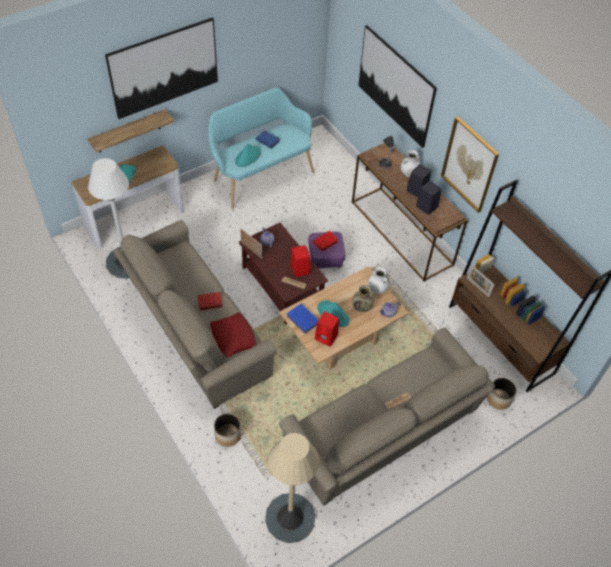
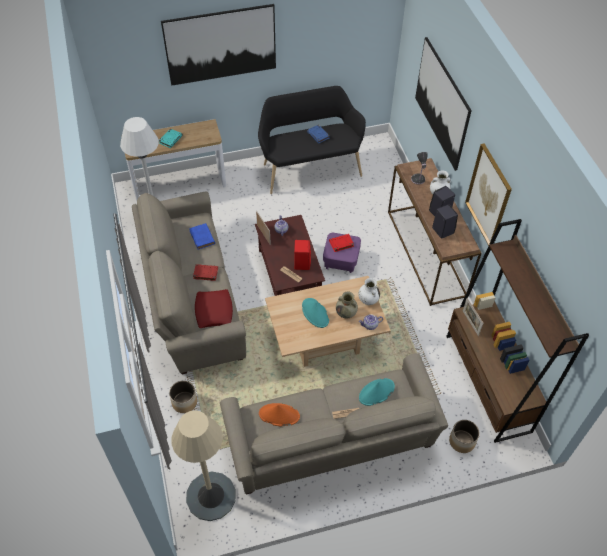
camera: 20 degrees right, 0 degrees up
(128, 131) = (181, 99): shelf -> none
(248, 157) = (293, 147): turquoise hat -> turquoise hat (376, 392)
(260, 175) = (309, 168): turquoise bench -> black bench
(303, 320) = (284, 312): blue book -> blue book (202, 238)
(327, 337) = (300, 333): red speaker -> none
(336, 420) = (279, 415): none -> orange hat

